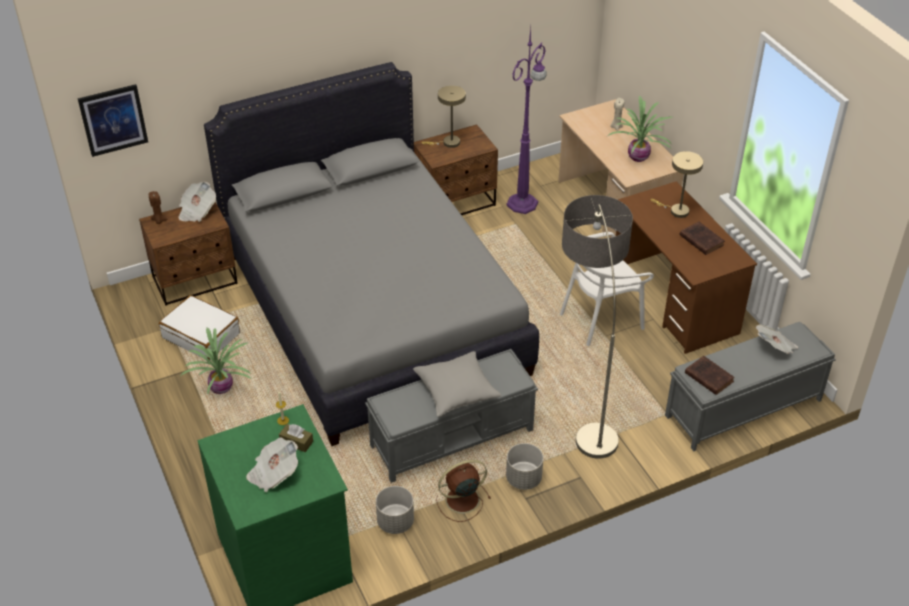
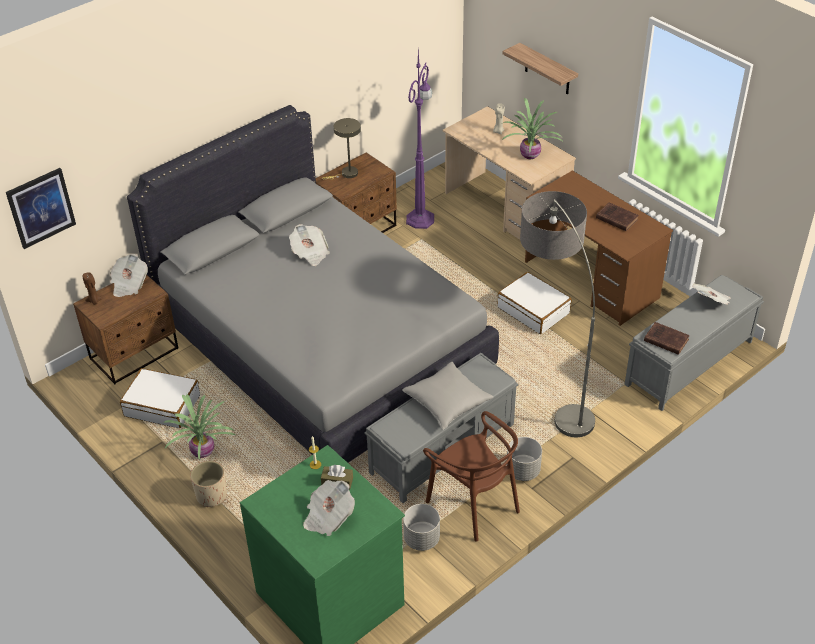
camera: 15 degrees left, 0 degrees up
(213, 432) = (211, 495): none -> beige planter
(375, 214) = (310, 253): none -> newspaper
(461, 500) = (474, 504): brown fan -> brown chair
(601, 319) = (533, 310): white chair -> white suitcase
(670, 71) = (547, 70): none -> shelf
(676, 211) = (583, 197): beige table lamp -> none

